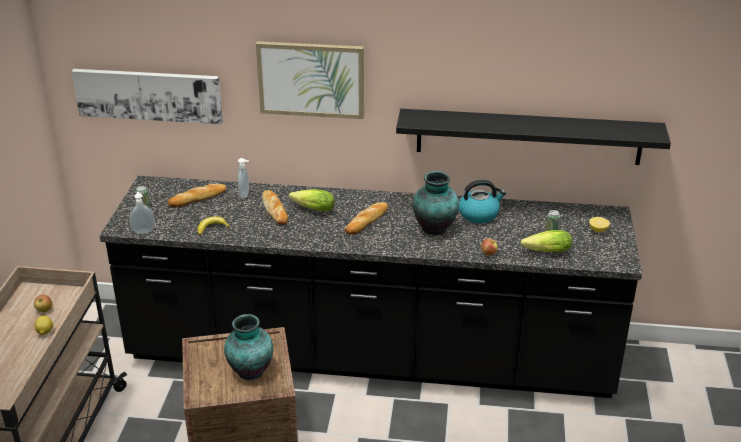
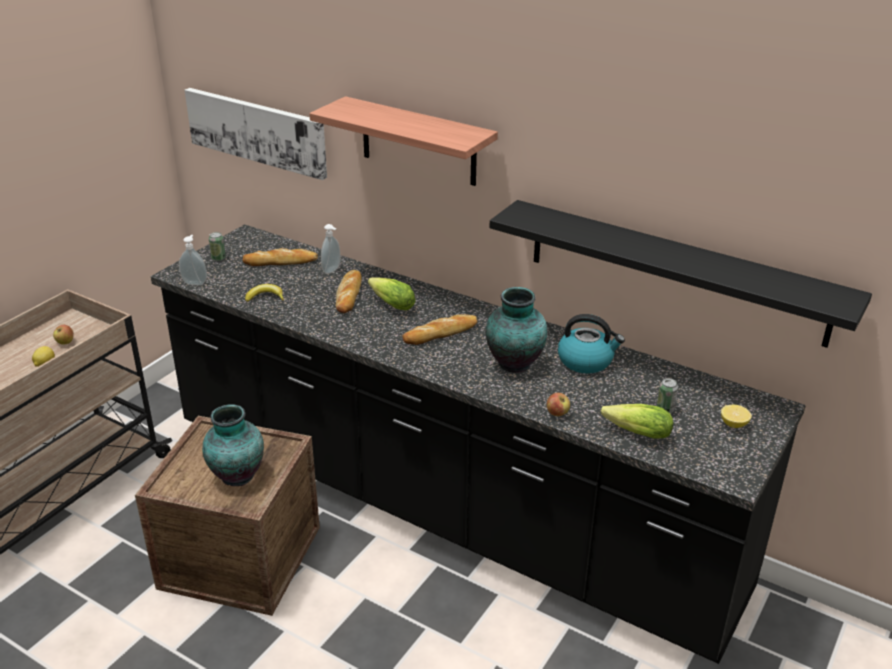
camera: 25 degrees right, 0 degrees up
(311, 79) = (418, 142): picture -> shelf

